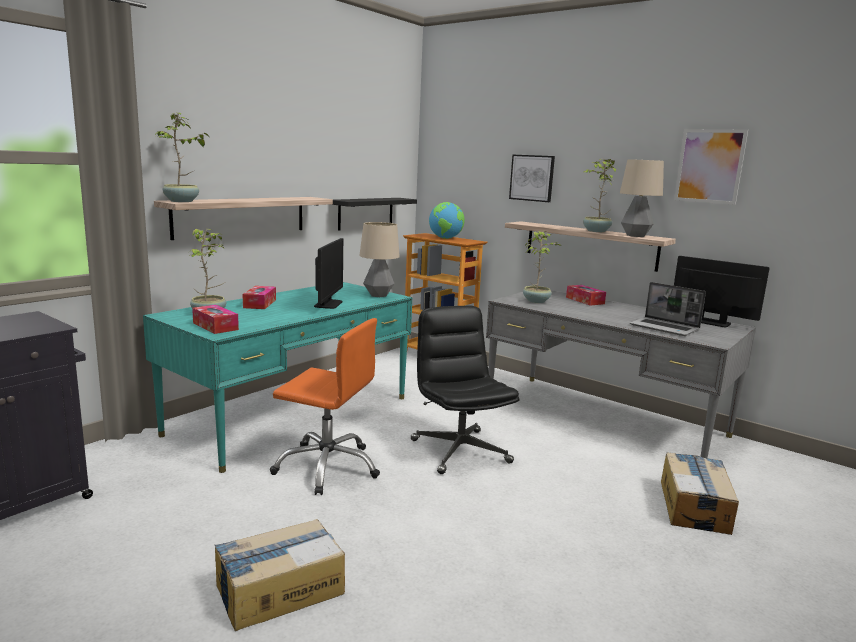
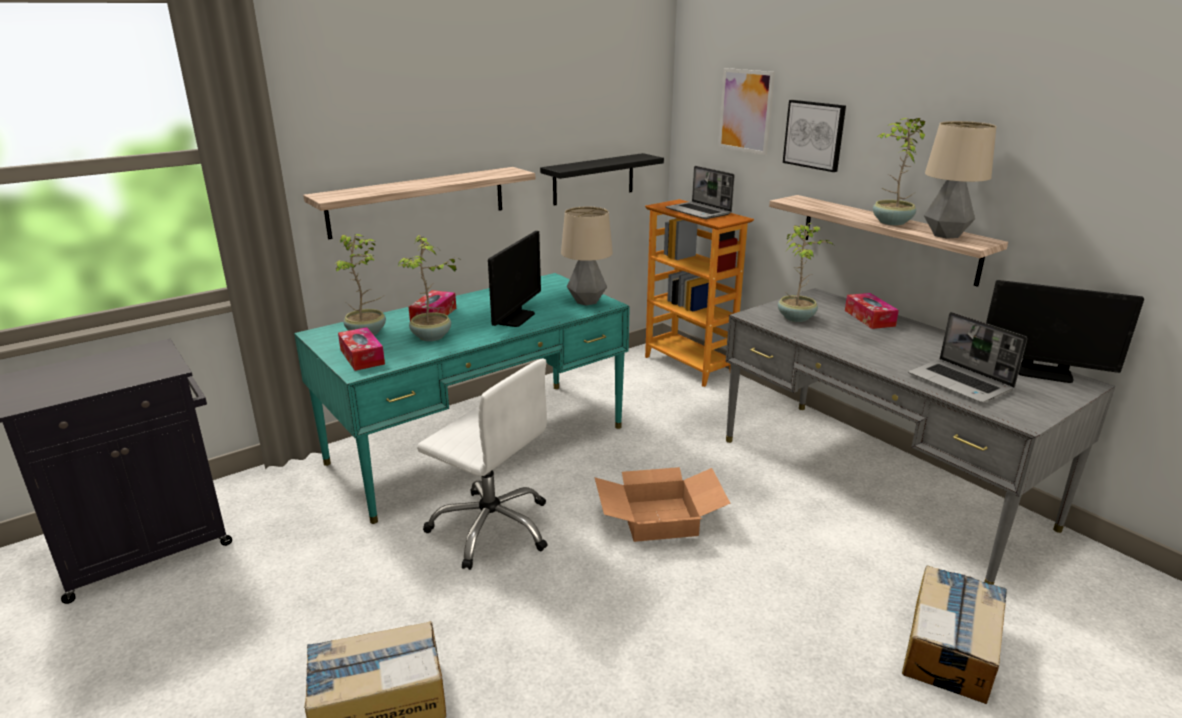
camera: 15 degrees right, 10 degrees up
(182, 201) = (333, 196): potted plant -> potted plant (432, 337)
(327, 467) = (492, 527): orange office chair -> white office chair
(446, 238) = (699, 212): globe -> laptop
(459, 451) = (660, 518): black office chair -> cardboard box
(709, 166) = (1069, 137): picture -> picture (745, 111)
(711, 322) = (1043, 373): monitor -> monitor turned 150 degrees clockwise

